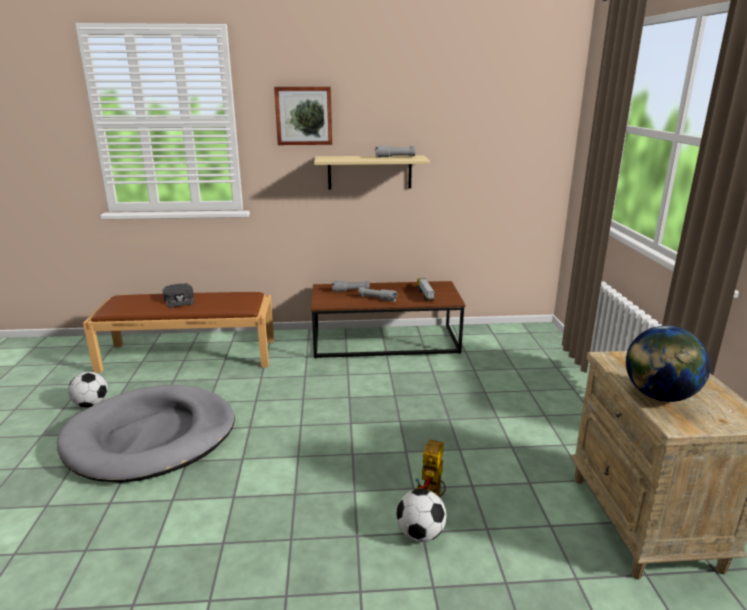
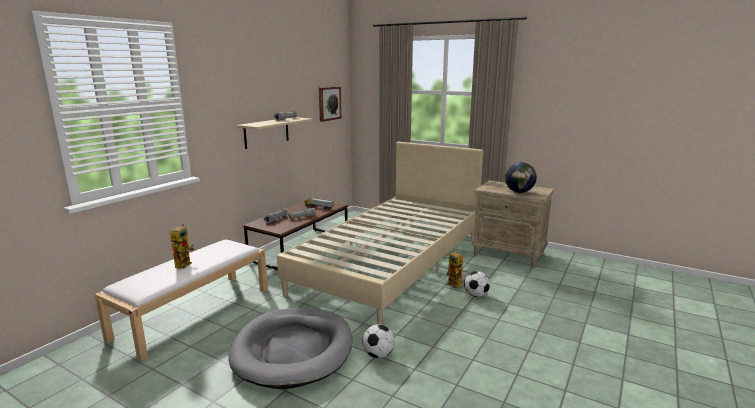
camera: 55 degrees left, 5 degrees down
(91, 404) = (200, 369): football -> football (378, 355)
(179, 300) = (184, 263): black cap -> toy robot
(190, 355) = (194, 311): brown bench -> white bench
(304, 116) = (227, 95): picture -> picture (329, 103)
(429, 415) = (392, 263): none -> beige bed

